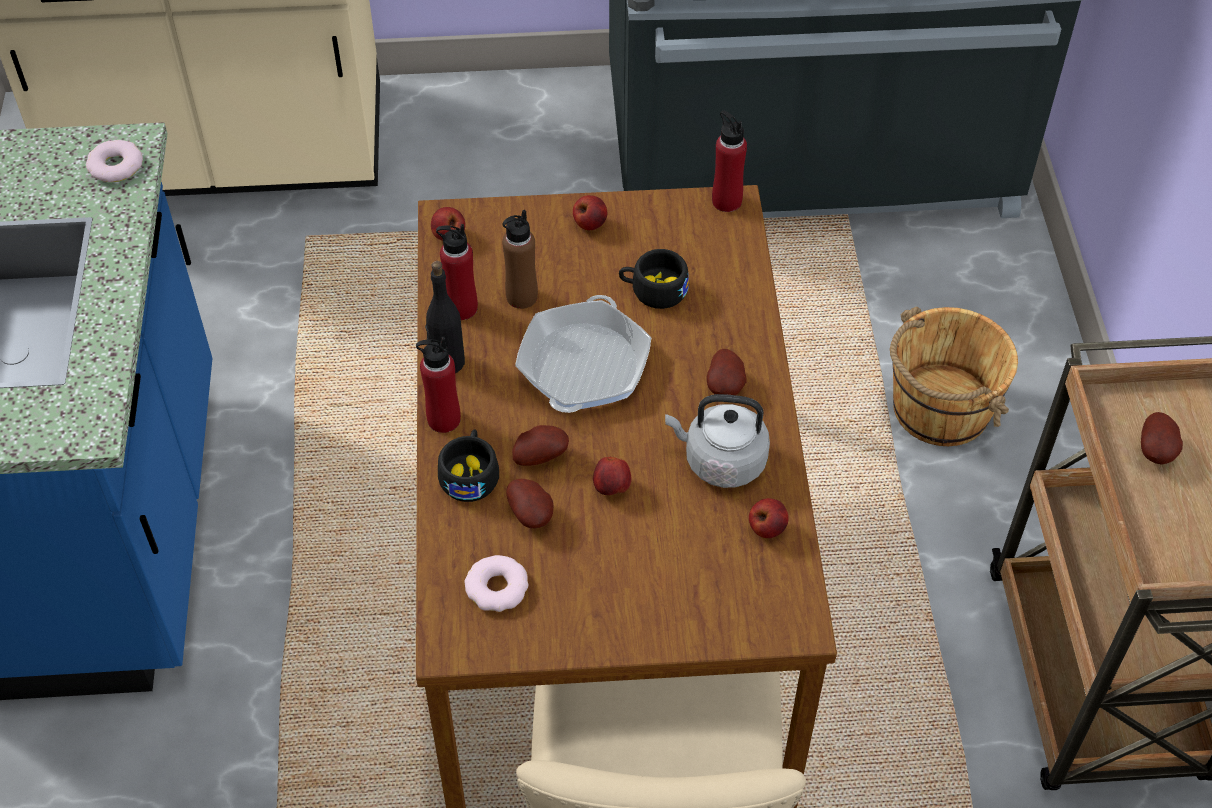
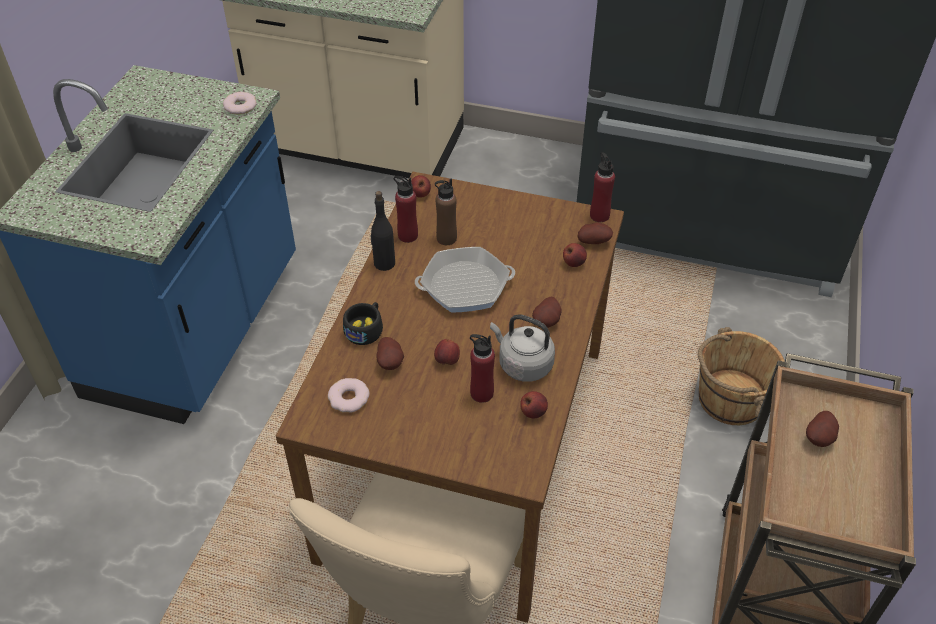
camera: 20 degrees right, 5 degrees down
(443, 419) = (366, 294): red bottle -> red bottle (481, 393)
(539, 456) = (412, 330): potato -> potato (594, 241)
(584, 365) = (465, 286): frying pan -> frying pan turned 135 degrees counterclockwise
(589, 224) = (507, 208): apple -> apple (573, 263)
(653, 290) = (528, 254): black cup -> none

